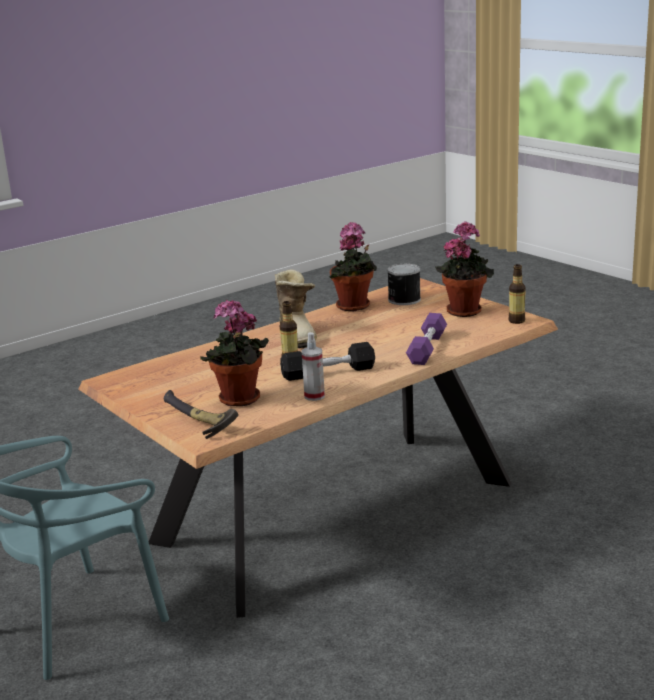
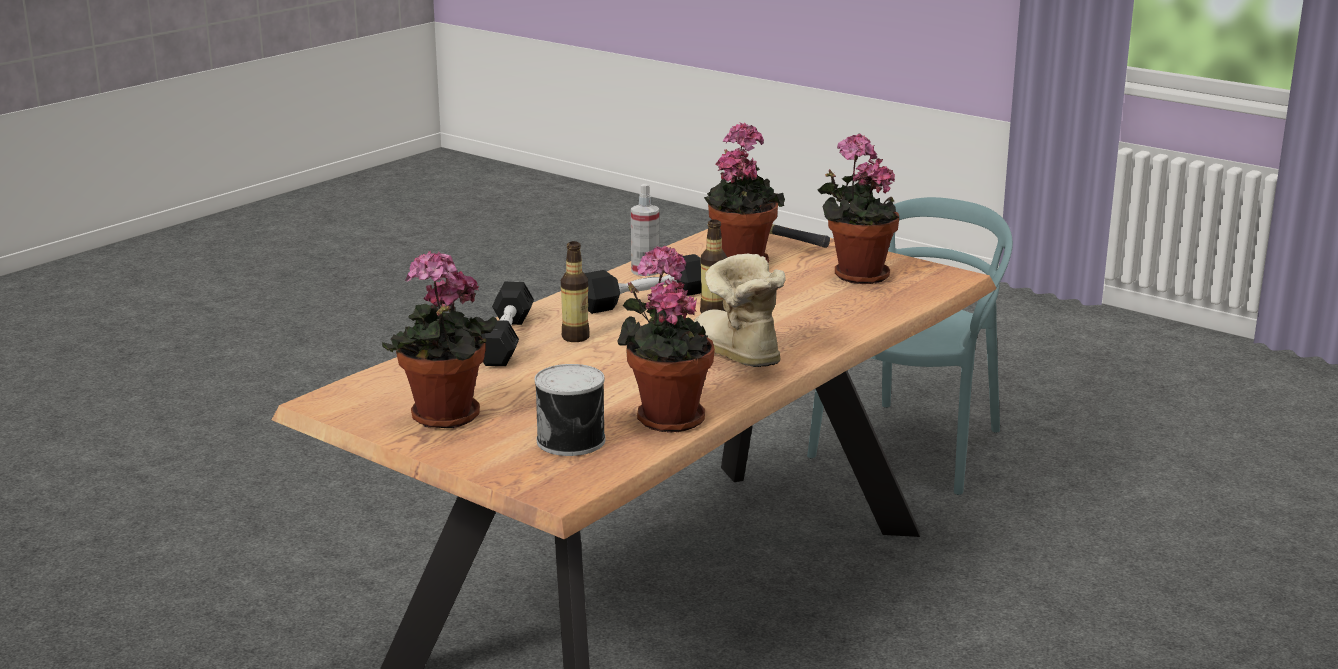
camera: 165 degrees right, 0 degrees up
(170, 384) = (856, 275): none -> potted plant
(427, 348) = (505, 340): purple dumbbell -> black dumbbell
(516, 321) = (347, 398): bottle -> bottle (575, 337)

